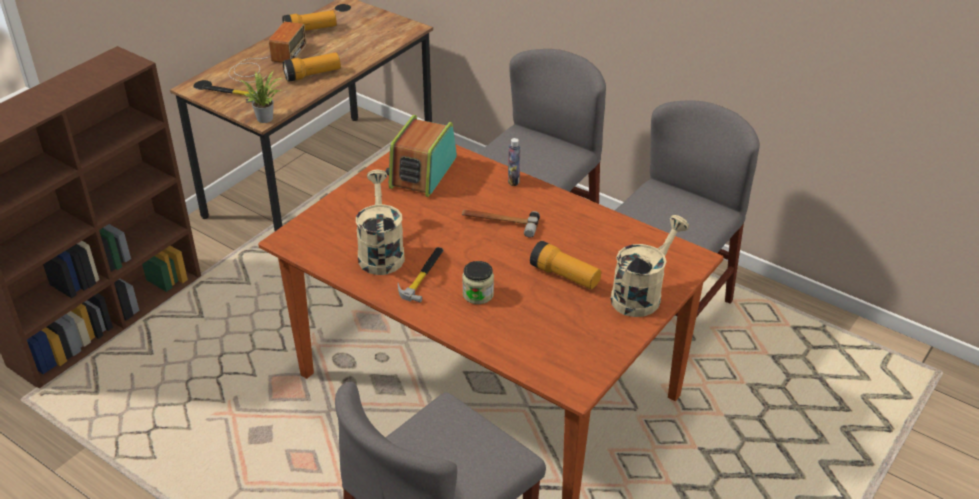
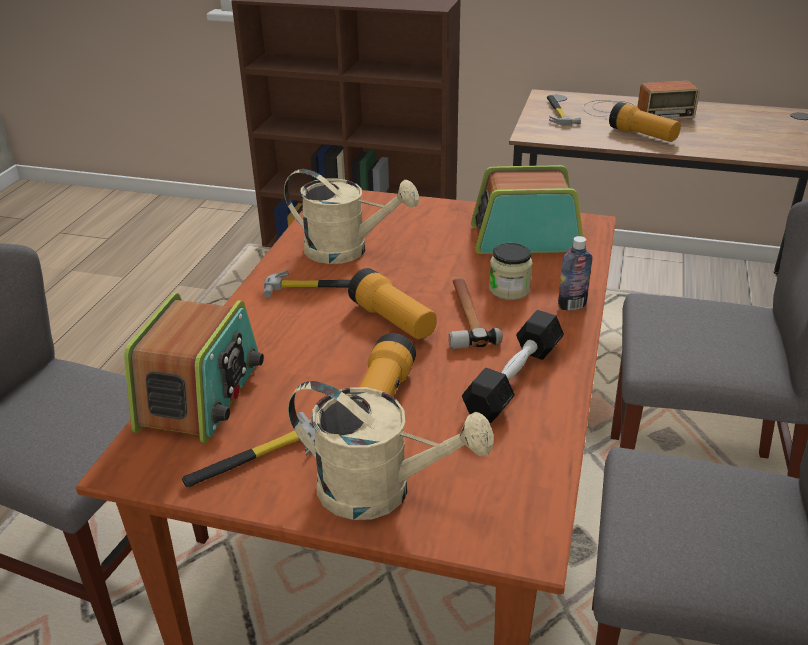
camera: 70 degrees right, 5 degrees down
(266, 117) = (535, 136): potted plant -> none
(310, 31) = (726, 113): flashlight -> flashlight (393, 320)
(380, 252) = (347, 250): beige watering can -> beige watering can turned 45 degrees clockwise
(478, 294) = (301, 334): jar -> jar (509, 289)
(520, 349) = (201, 394): none -> radio
(573, 224) = (514, 380): none -> black dumbbell
(594, 335) = (253, 459): none -> hammer

